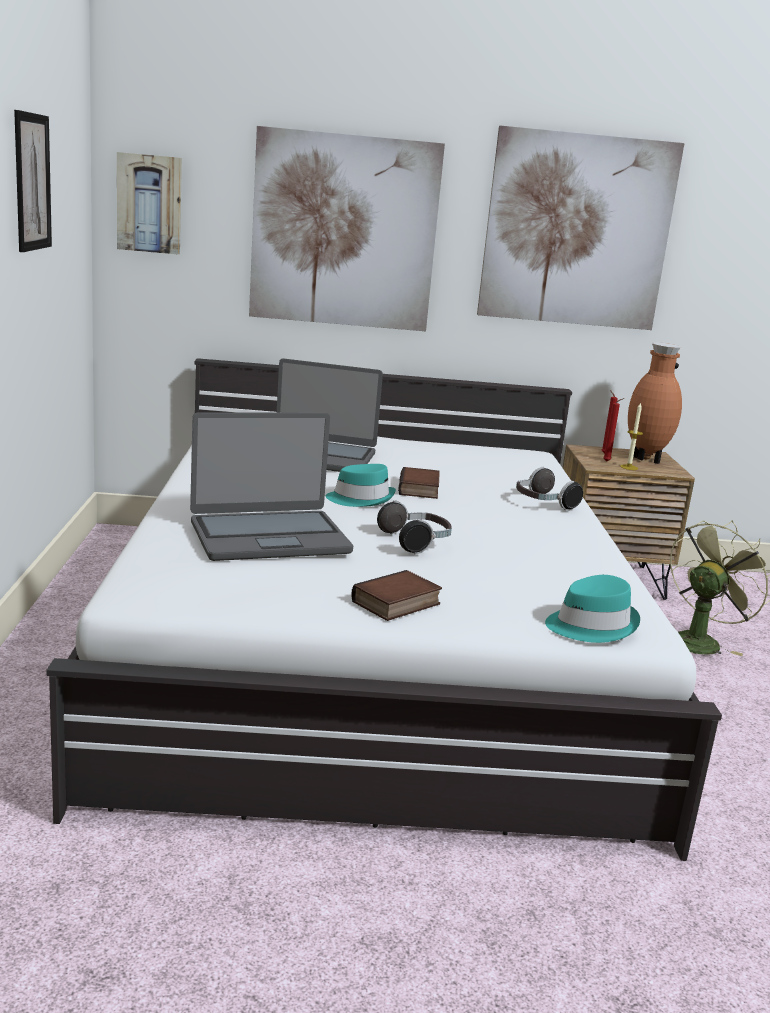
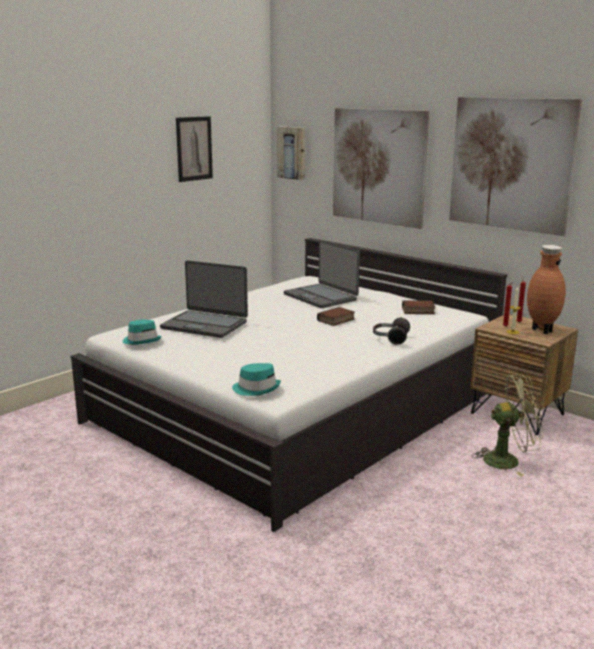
camera: 45 degrees right, 0 degrees up
(361, 499) = (290, 318): turquoise hat -> turquoise hat (141, 340)
(396, 604) = (195, 360): book -> book (417, 311)
(416, 542) = (267, 340): headphones -> none

